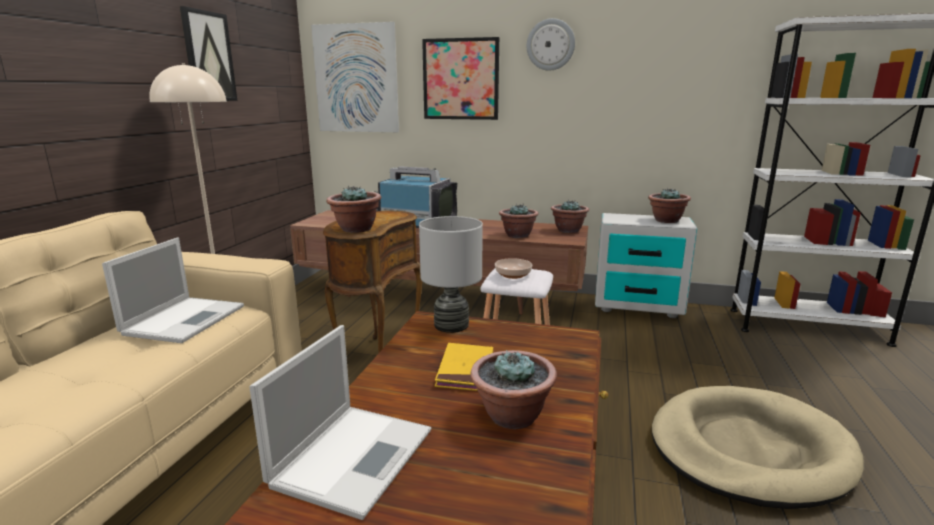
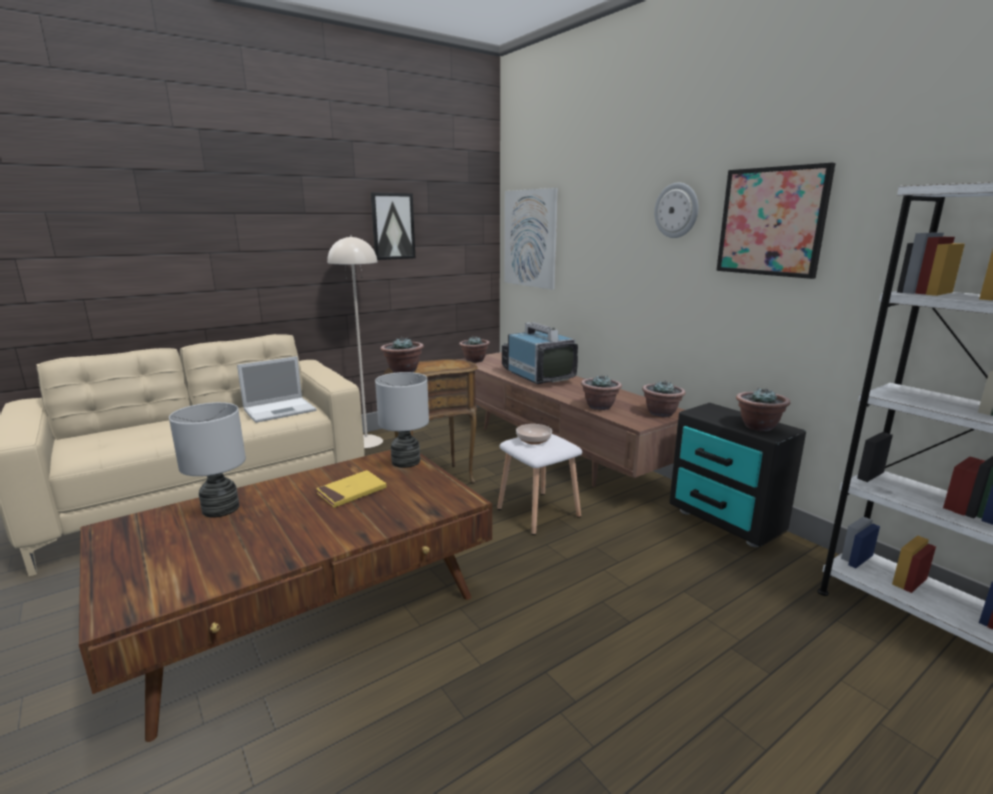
camera: 40 degrees right, 0 degrees up
(354, 455) = (221, 509): laptop -> grey table lamp
(461, 79) = (601, 243): picture -> picture (772, 222)
(512, 416) = (315, 527): potted plant -> potted plant (474, 360)
(638, 309) = (724, 523): white nightstand -> black nightstand
(748, 450) = (589, 680): beige dog bed -> none

